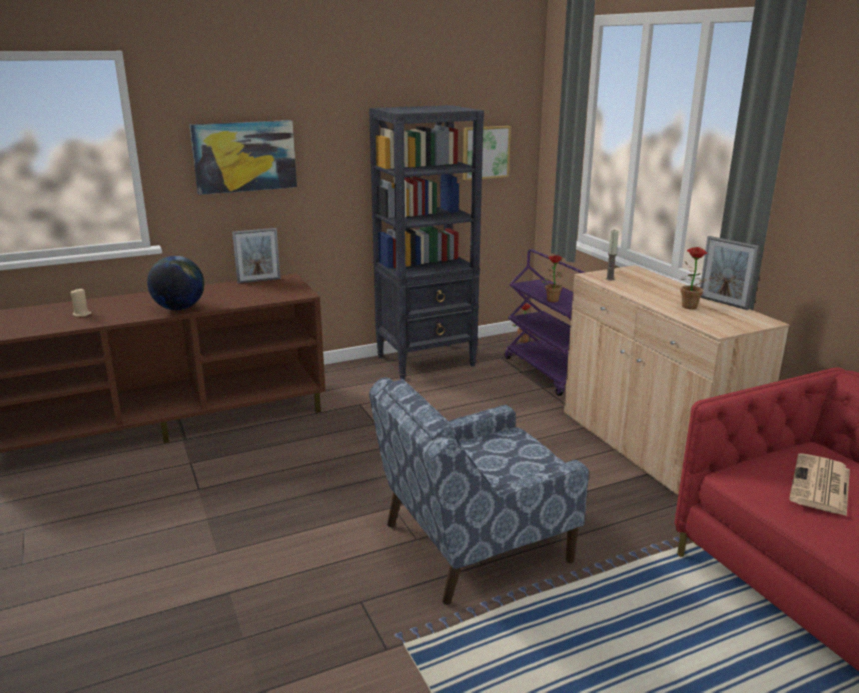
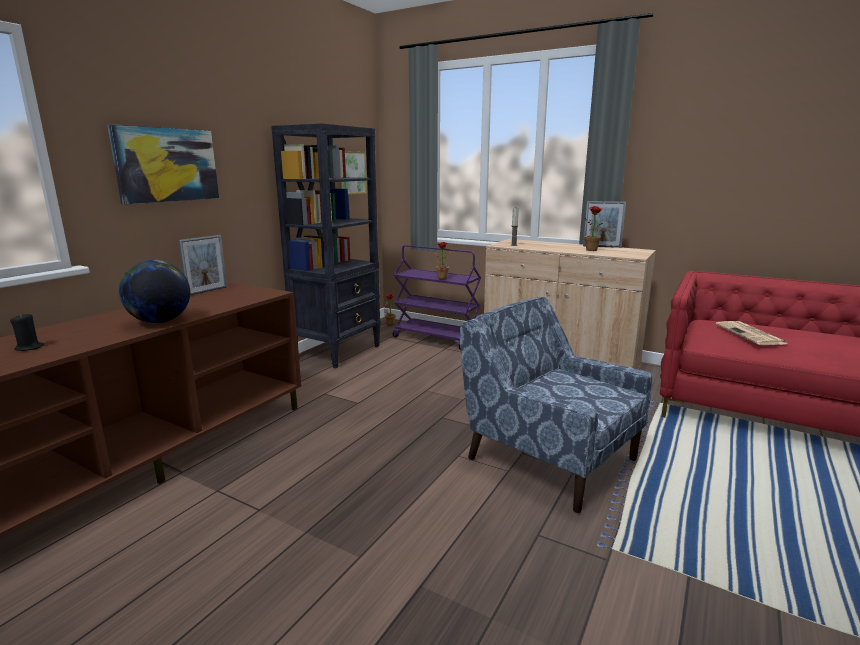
camera: 35 degrees left, 5 degrees down
(82, 314) = (29, 347): beige candle -> black candle
(473, 544) = (549, 458): blue armchair -> blue armchair turned 105 degrees clockwise

